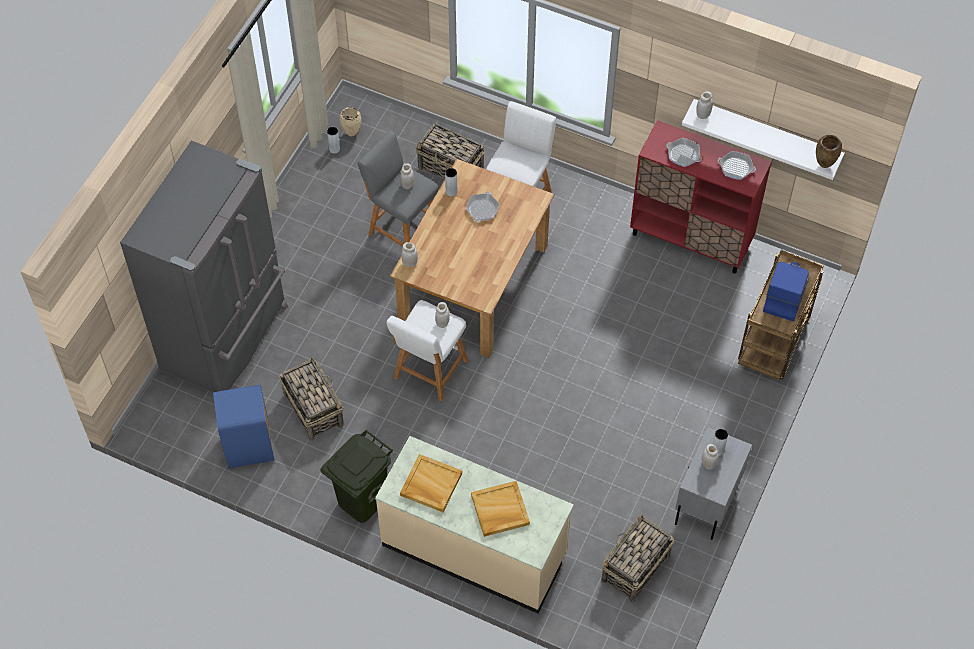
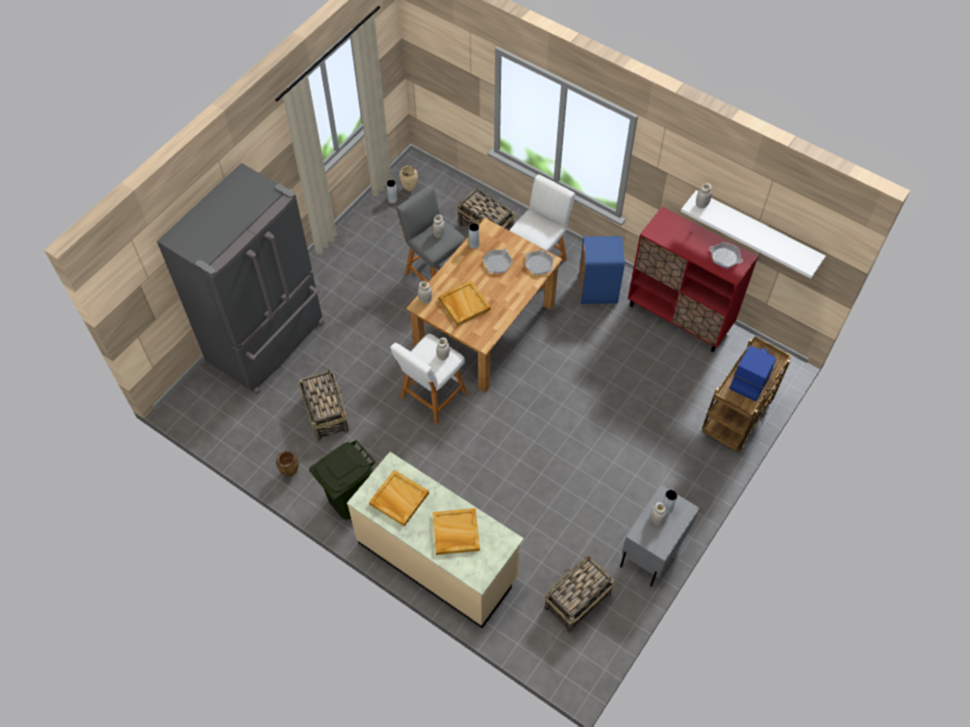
camera: 10 degrees right, 0 degrees up
(248, 446) = (264, 437): blue trash can -> blue trash can (597, 290)
(454, 261) = (464, 304): none -> beige tray
(683, 155) = (680, 239): frying pan -> frying pan (539, 264)
(824, 166) = (804, 264): brown vase -> brown vase (290, 473)

